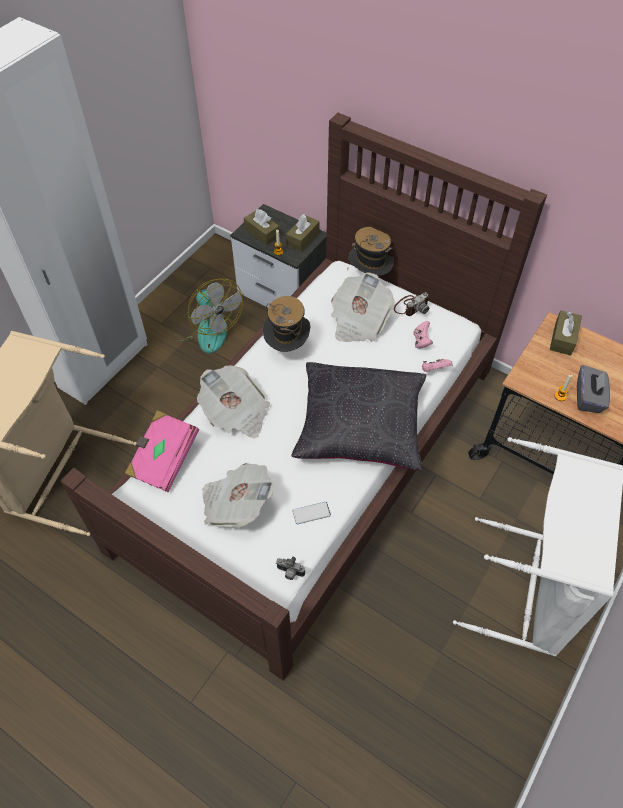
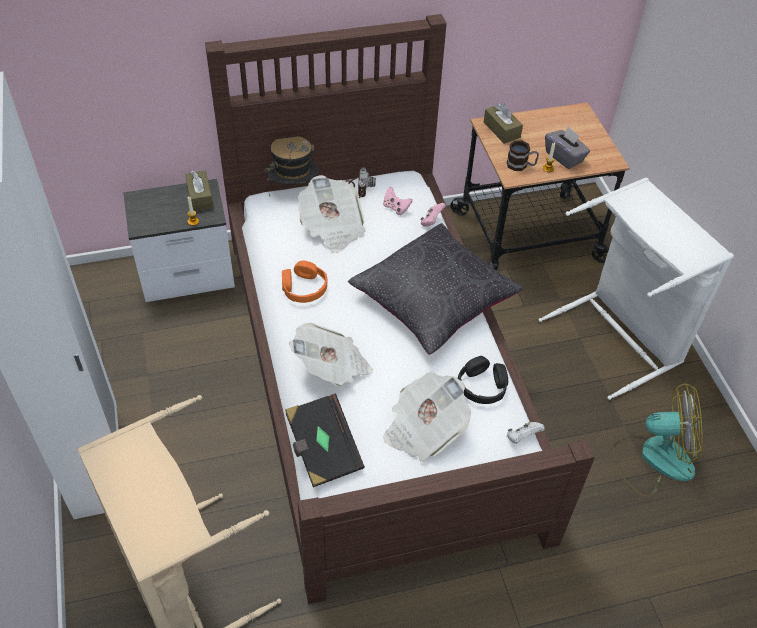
camera: 50 degrees left, 5 degrees down
(163, 459) = (322, 450): pink book -> black book
(206, 329) = (157, 353): fan -> fan (653, 458)
(262, 233) = (156, 216): brown tissue box -> none
(287, 347) = (304, 288): hat -> orange headphones
(289, 573) = (522, 437): camera -> white game controller
(311, 513) = (482, 386): phone -> black headphones
(540, 377) = (521, 165): none -> mug

